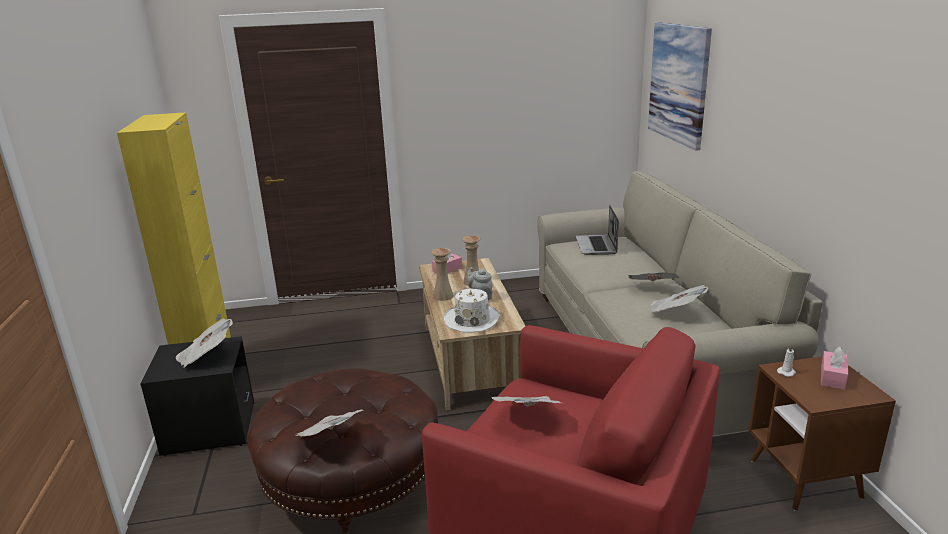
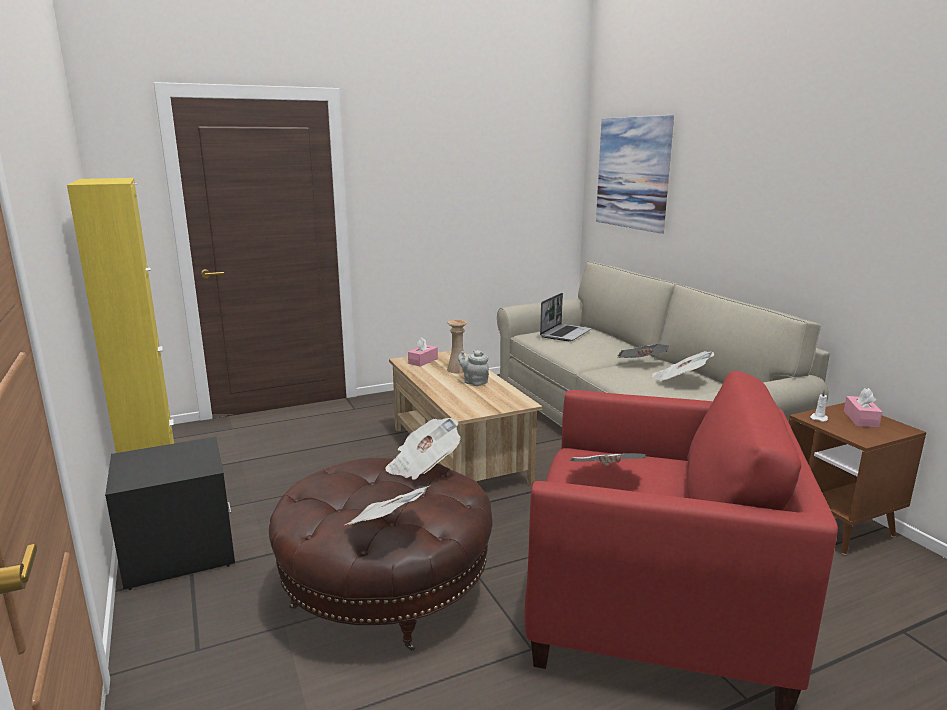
camera: 15 degrees left, 5 degrees down
(206, 356) = (181, 459): newspaper -> newspaper (423, 466)
(443, 296) = (434, 383): beige vase -> none
(472, 320) = (479, 402): white hat -> none
(596, 246) = (565, 333): laptop -> laptop turned 135 degrees counterclockwise

